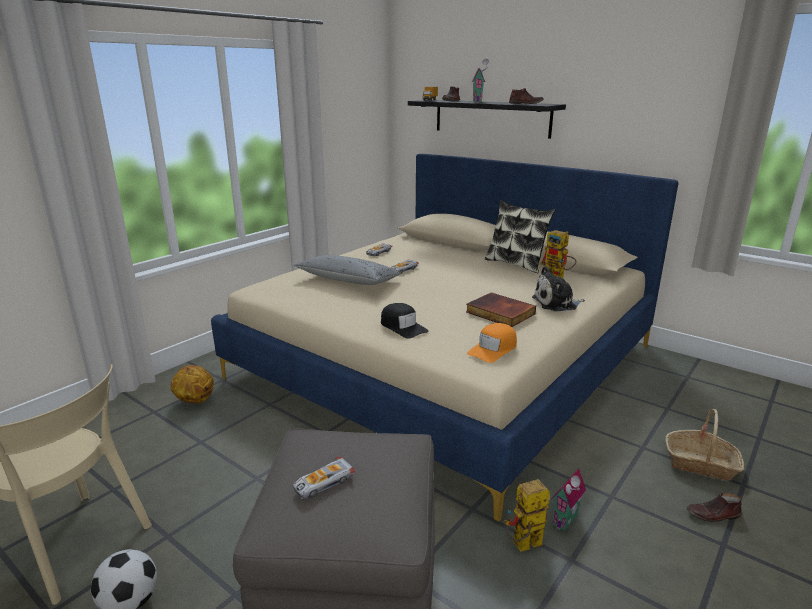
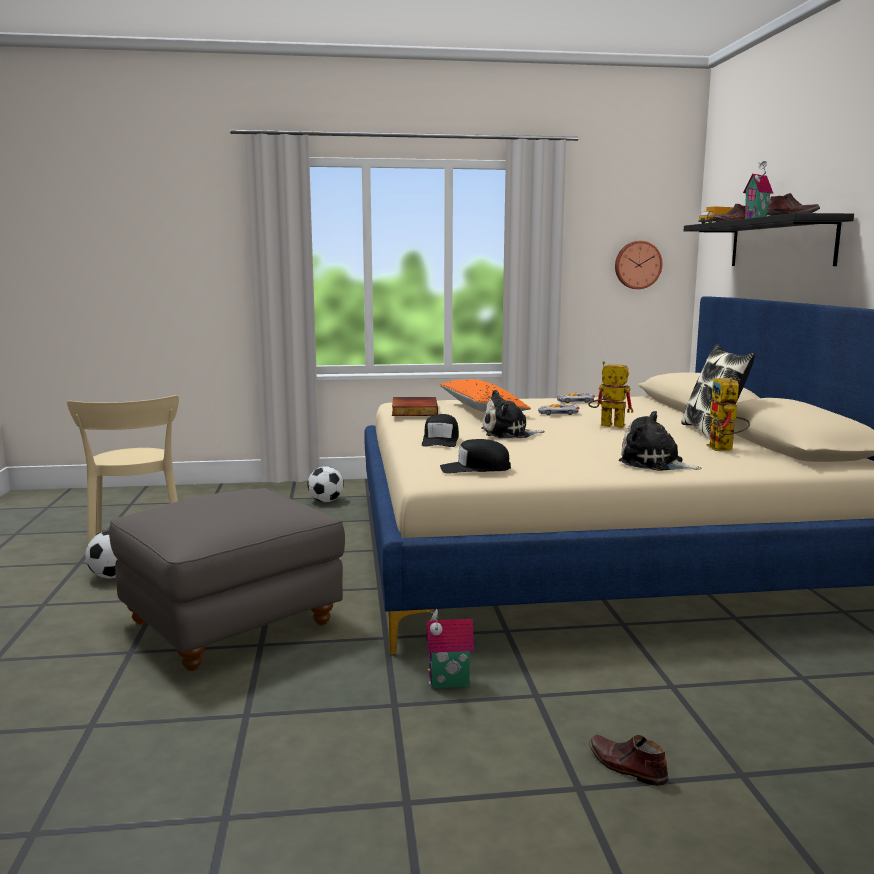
camera: 45 degrees right, 10 degrees down
(194, 401) = (326, 501): basketball -> football
(323, 483) = (200, 503): toy car -> none
(348, 280) = (482, 409): grey pillow -> orange pillow
(359, 129) = (637, 265): none -> wall clock
(420, 302) = (508, 434): none -> plush toy
(493, 349) = (475, 468): orange cap -> black cap
(499, 313) = (559, 453): book -> book (413, 410)
(523, 546) = (374, 676): toy robot -> toy robot (606, 425)
(700, 463) = (722, 732): basket -> none

